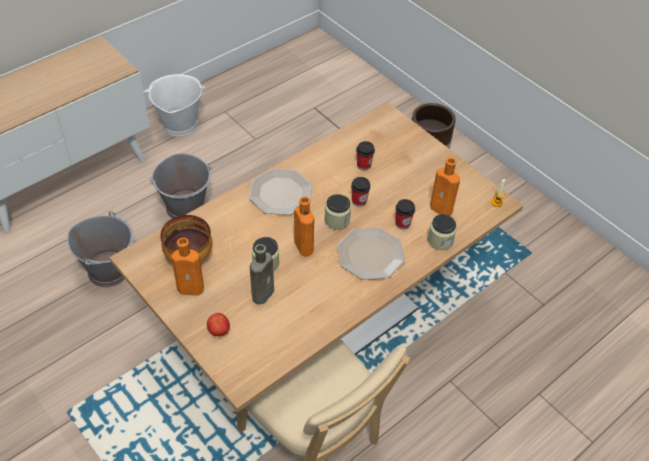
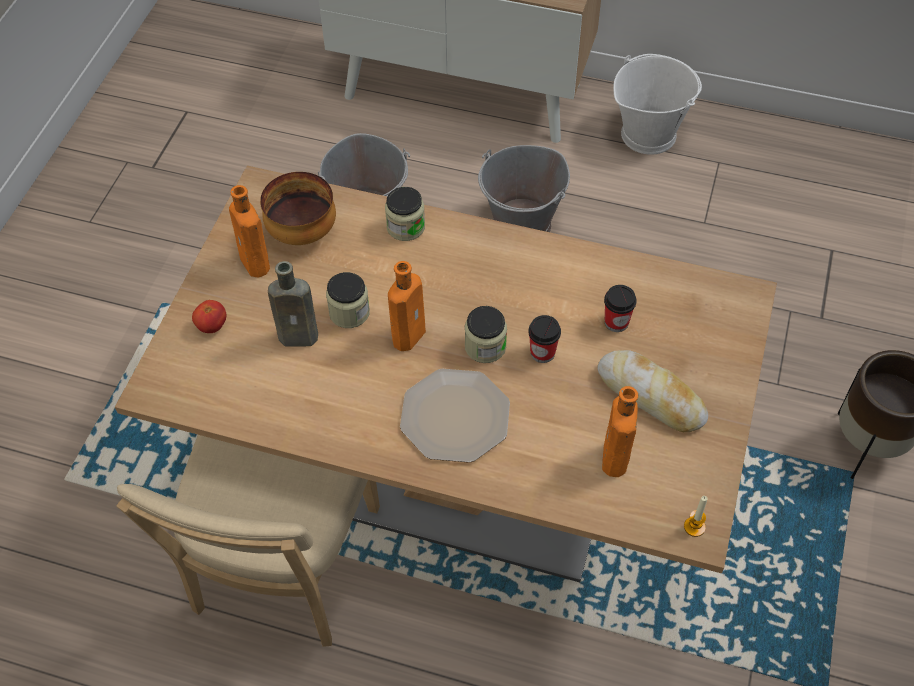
camera: 60 degrees right, 5 degrees up
(280, 192) = (482, 260): plate -> none
(402, 223) = (544, 425): cup -> none
(416, 177) = (651, 396): none -> bread
(440, 240) = (550, 488): jar -> jar (405, 227)

